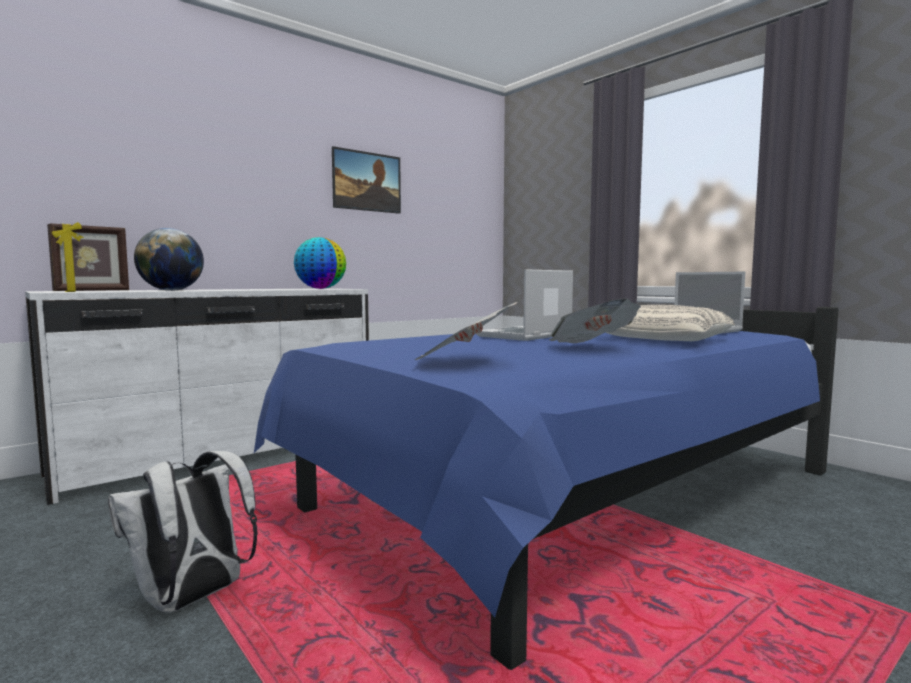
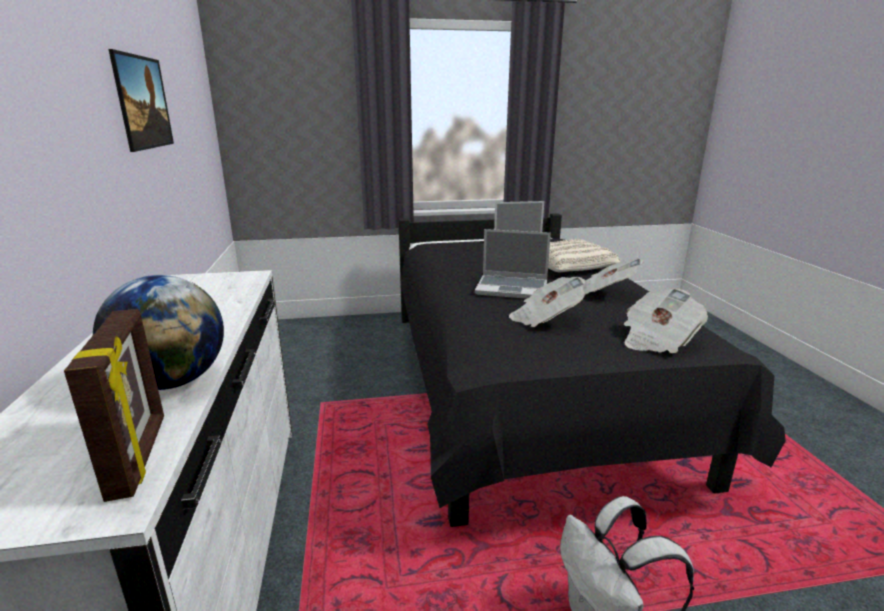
camera: 60 degrees left, 15 degrees up
(320, 288) = (220, 286): globe -> none
(455, 344) = (545, 319): none -> newspaper
(525, 336) = (513, 288): laptop -> laptop turned 60 degrees counterclockwise
(570, 494) = (522, 389): blue bed -> black bed

